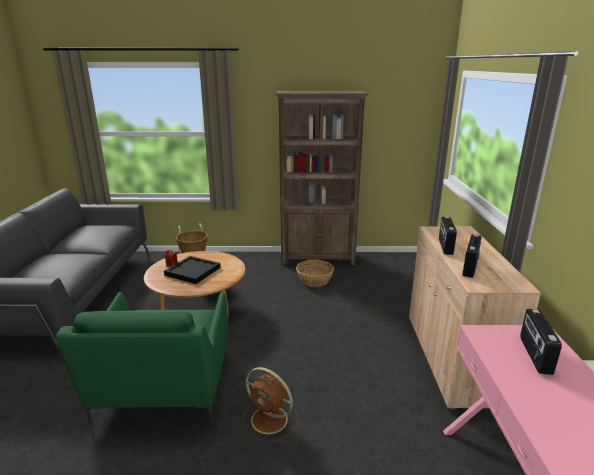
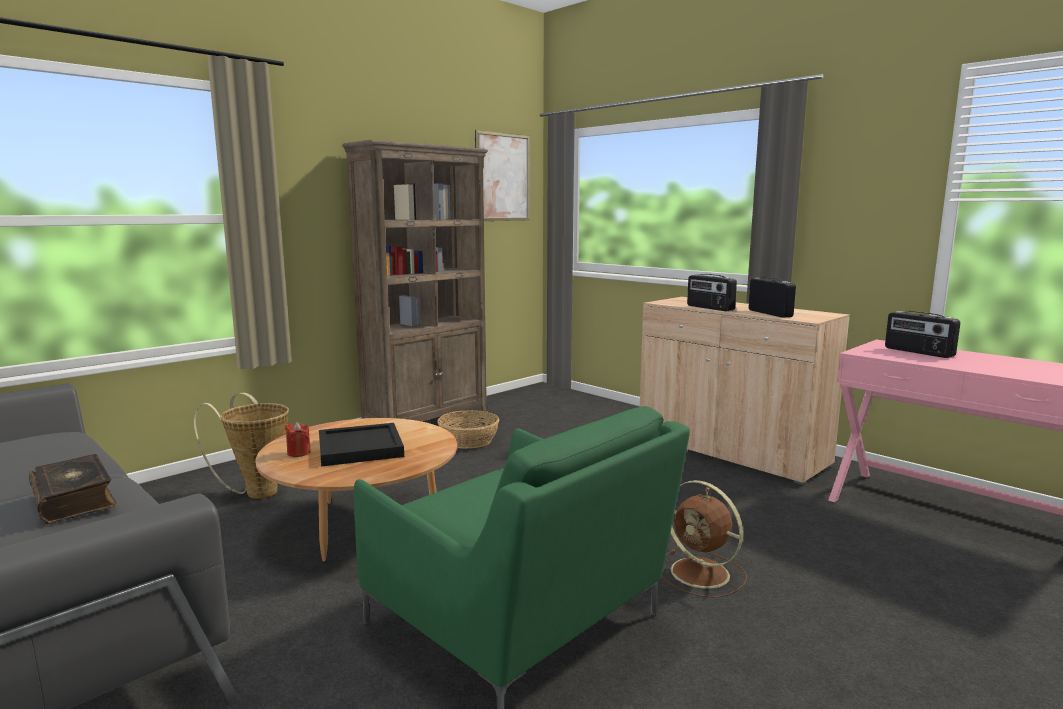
camera: 45 degrees left, 10 degrees down
(65, 262) = (75, 499): none -> book
(271, 420) = (702, 574): brown fan -> brown fan turned 60 degrees clockwise
(407, 106) = (503, 177): none -> picture

